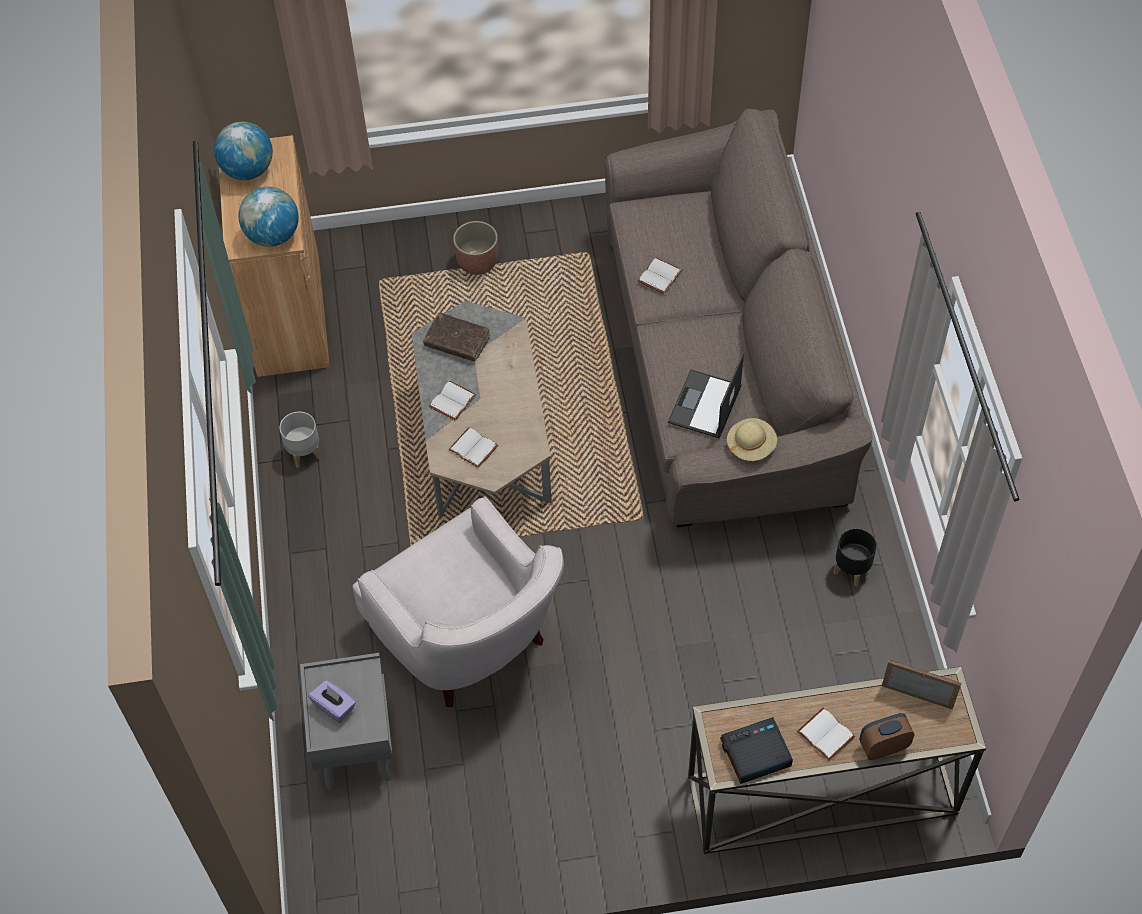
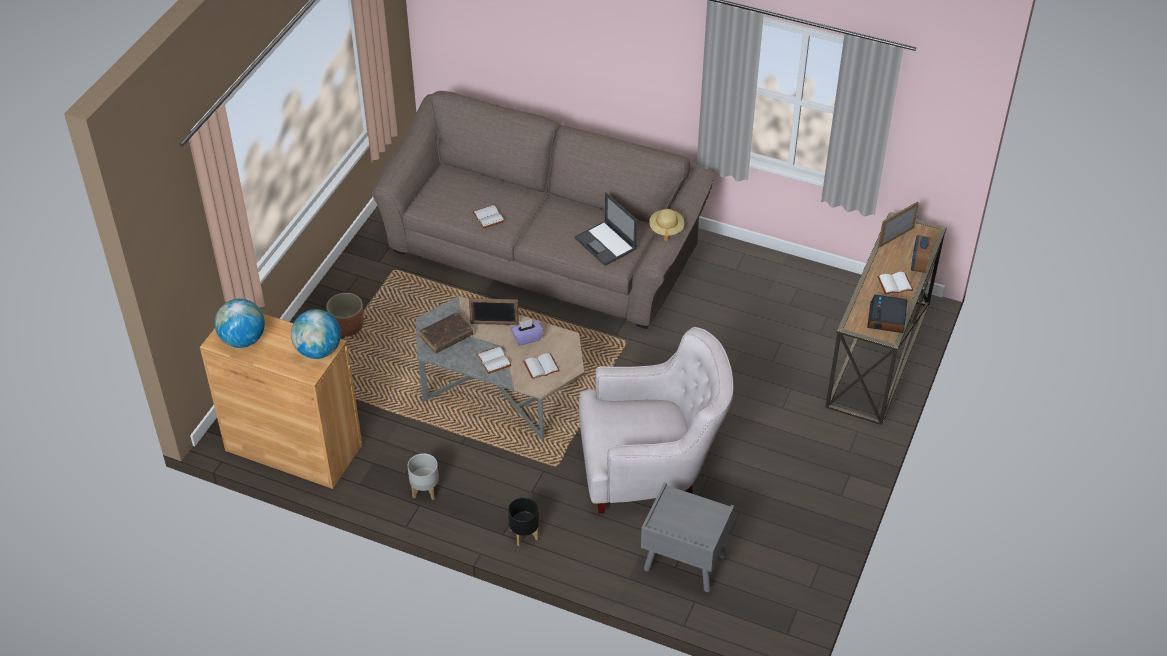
camera: 60 degrees left, 10 degrees down
(334, 707) = (687, 524): purple tissue box -> purple tissue box (527, 338)
(507, 372) = (494, 324): none -> picture frame
(852, 570) = (739, 268): black planter -> black planter (525, 534)

